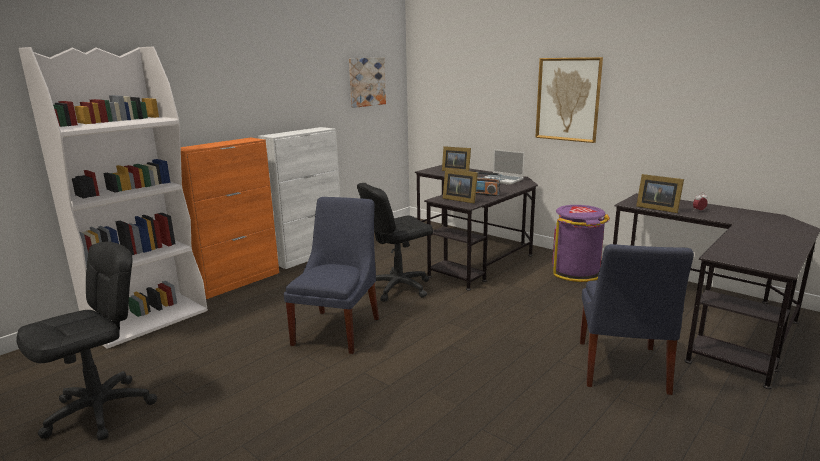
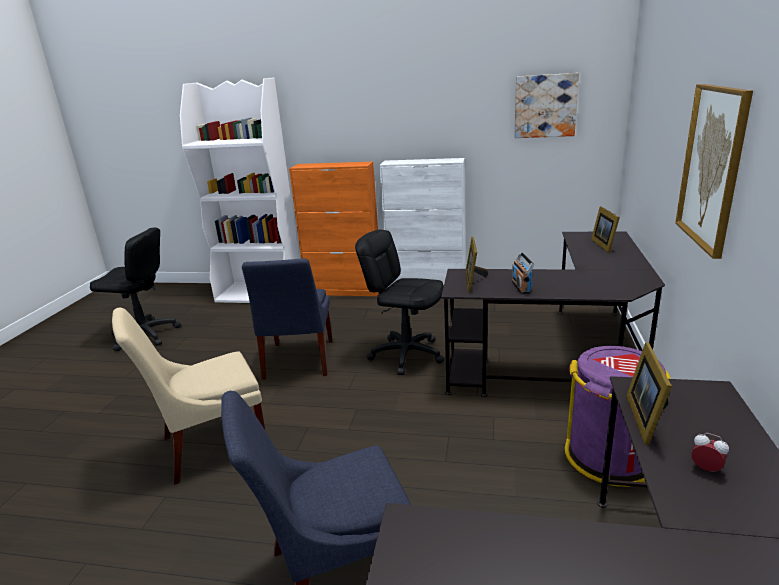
camera: 60 degrees right, 5 degrees up
(339, 329) = (298, 361): blue chair -> blue chair turned 105 degrees clockwise
(425, 395) = (209, 445): none -> beige chair
(502, 180) = (611, 276): laptop -> none

